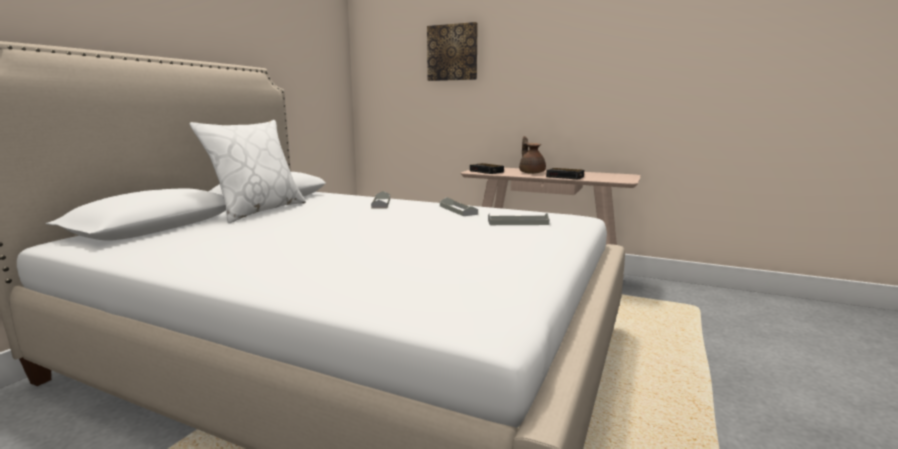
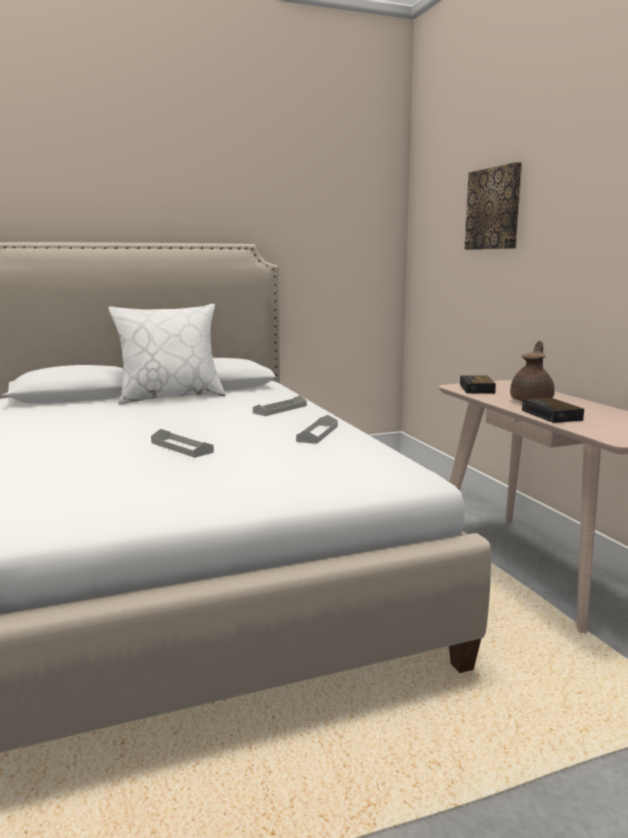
camera: 45 degrees right, 0 degrees up
(518, 223) = (316, 463): grey tray -> grey tray (181, 447)

